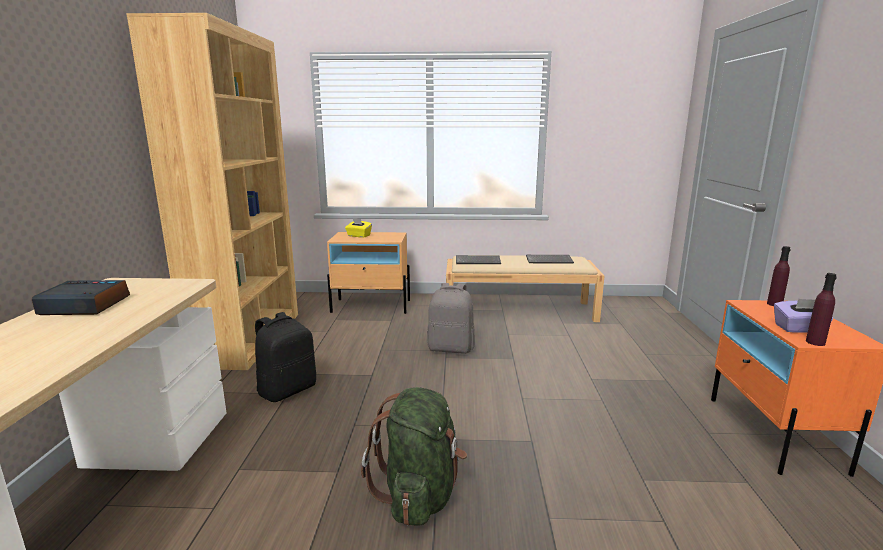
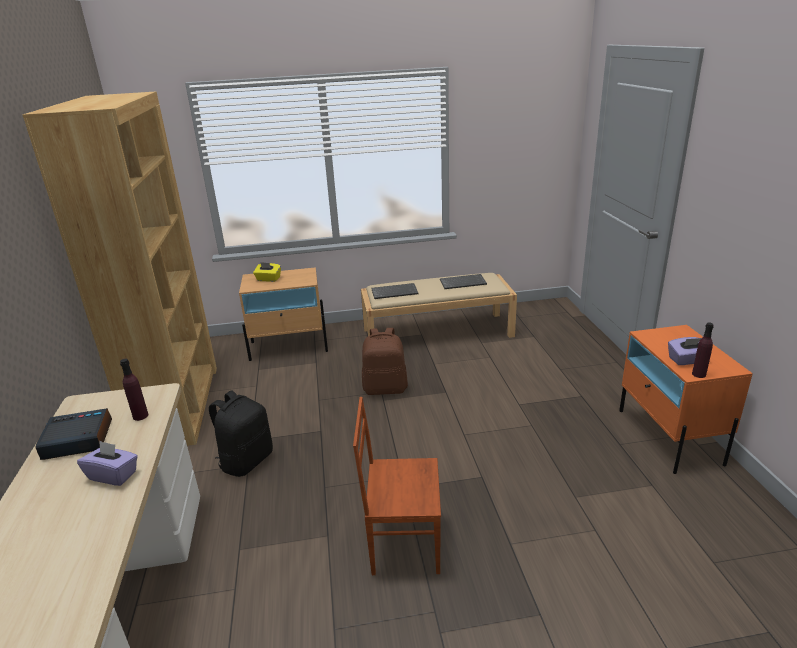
camera: 10 degrees left, 10 degrees up
(89, 333) = (113, 475): none -> purple tissue box
(419, 494) = (404, 543): green backpack -> brown chair
(451, 348) = (385, 388): grey backpack -> brown backpack
(774, 304) = (667, 332): purple bottle -> purple bottle (140, 416)

